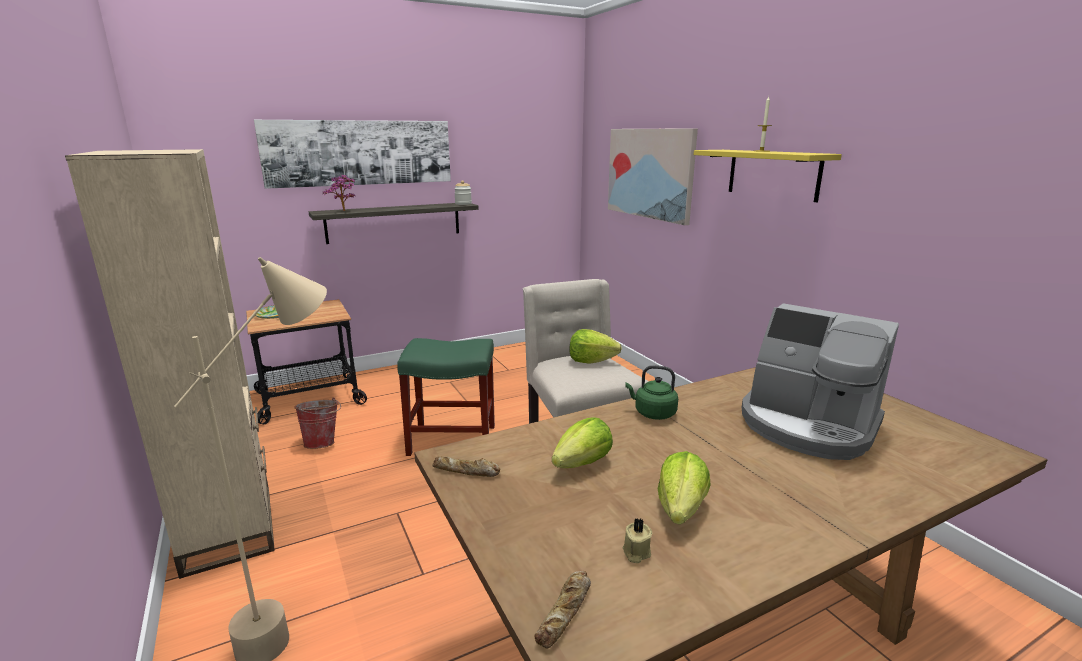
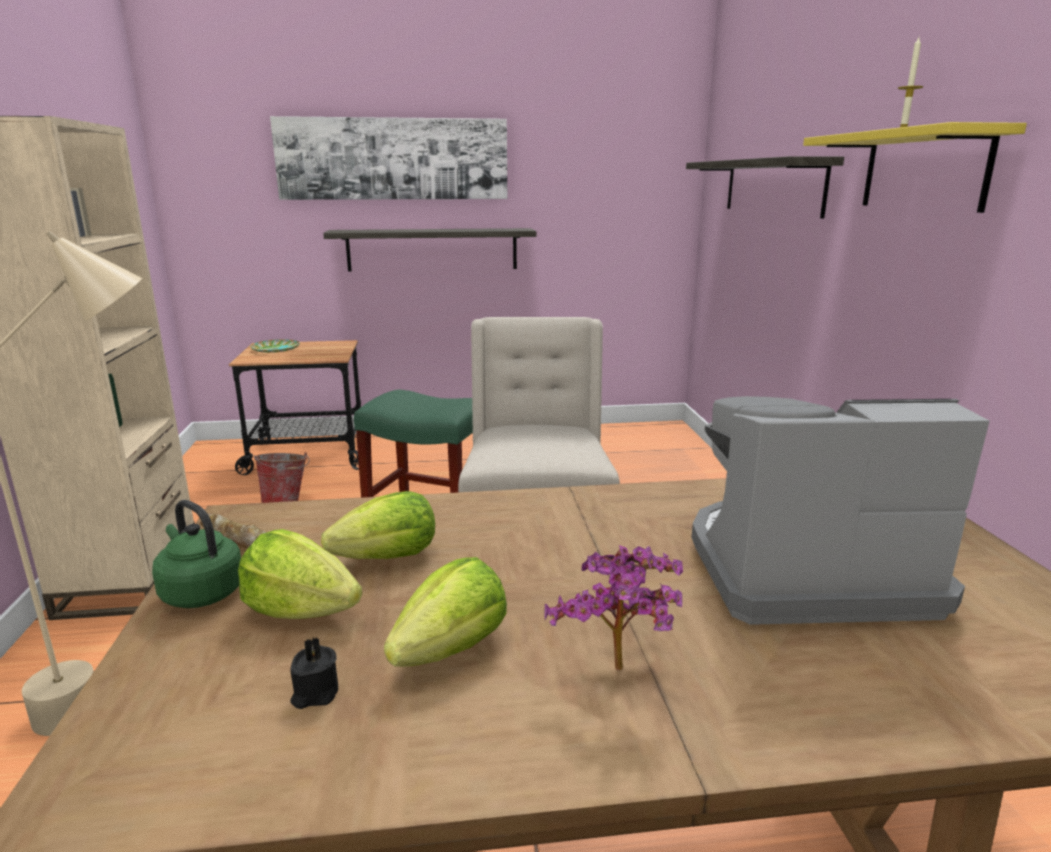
camera: 20 degrees right, 0 degrees up
(344, 211) = (365, 230): potted plant -> potted plant (620, 675)
(463, 204) = (520, 229): jar -> none
(565, 612) = (125, 748): bread -> none
(591, 361) = (555, 434): lettuce -> lettuce (301, 610)
(635, 553) = (314, 693): beige candle -> black candle
(650, 173) = (772, 186): picture -> shelf
(652, 413) = (564, 511): green kettle -> green kettle (200, 592)
(807, 425) = (803, 571): coffee machine -> coffee machine turned 120 degrees clockwise

